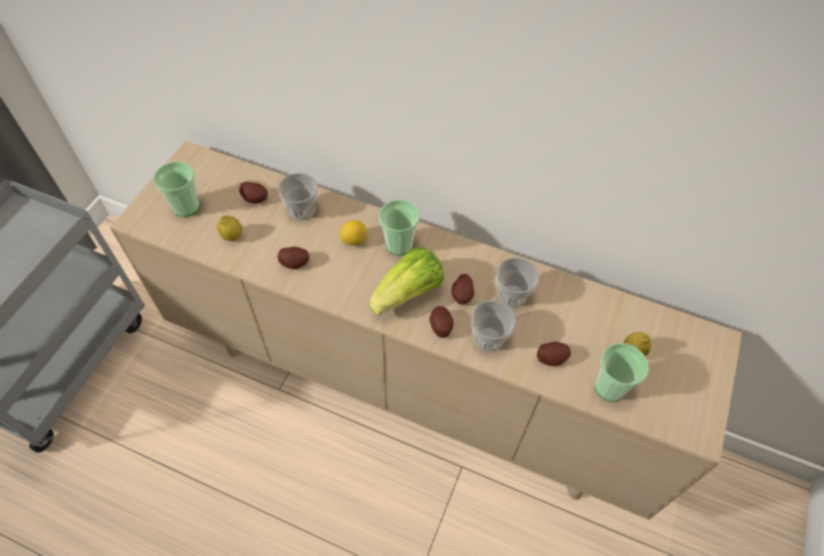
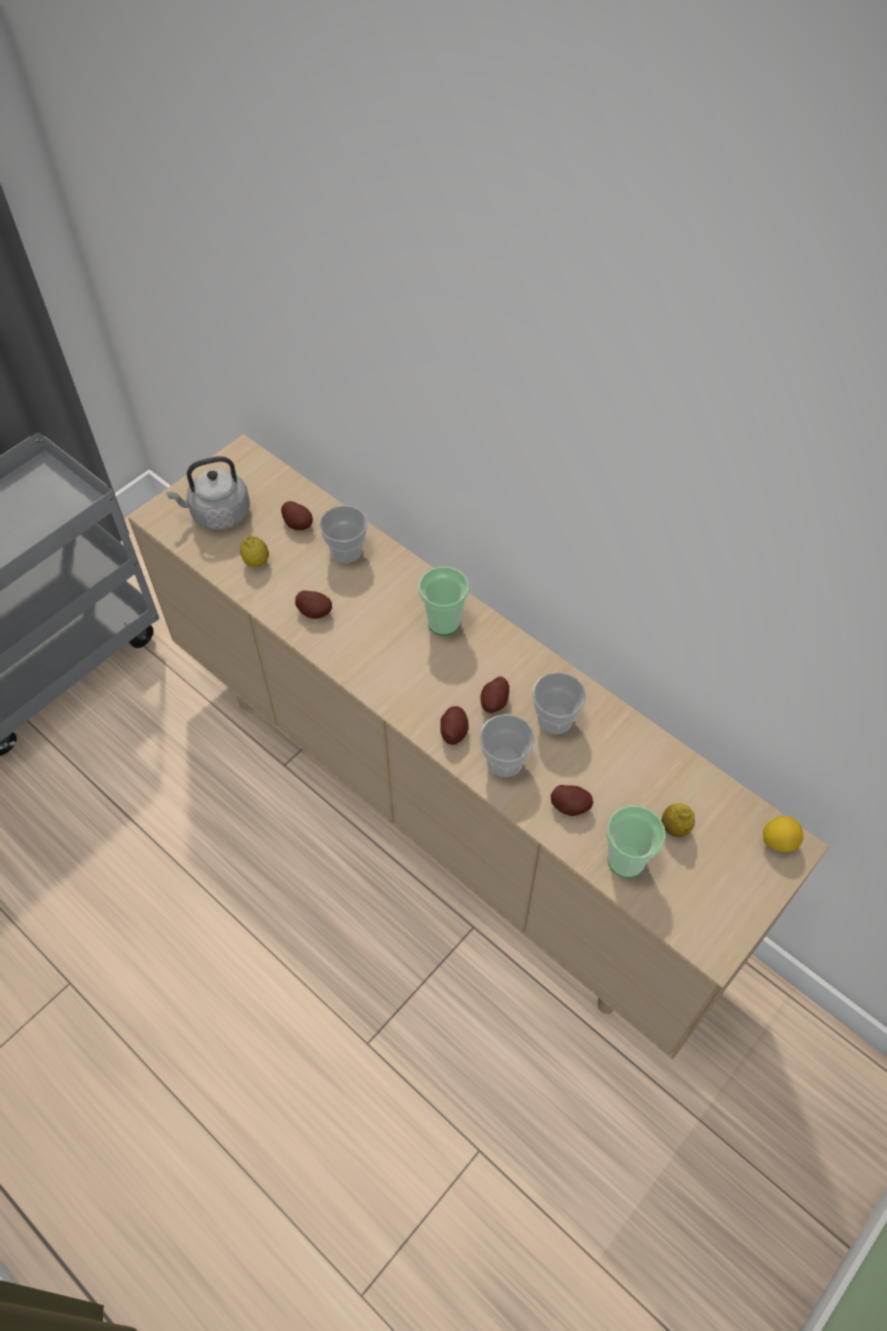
camera: 20 degrees right, 0 degrees up
(186, 207) = (217, 514): cup -> grey kettle
(354, 240) = (393, 602): lemon -> lemon (778, 841)
(408, 293) = (432, 682): lettuce -> none

